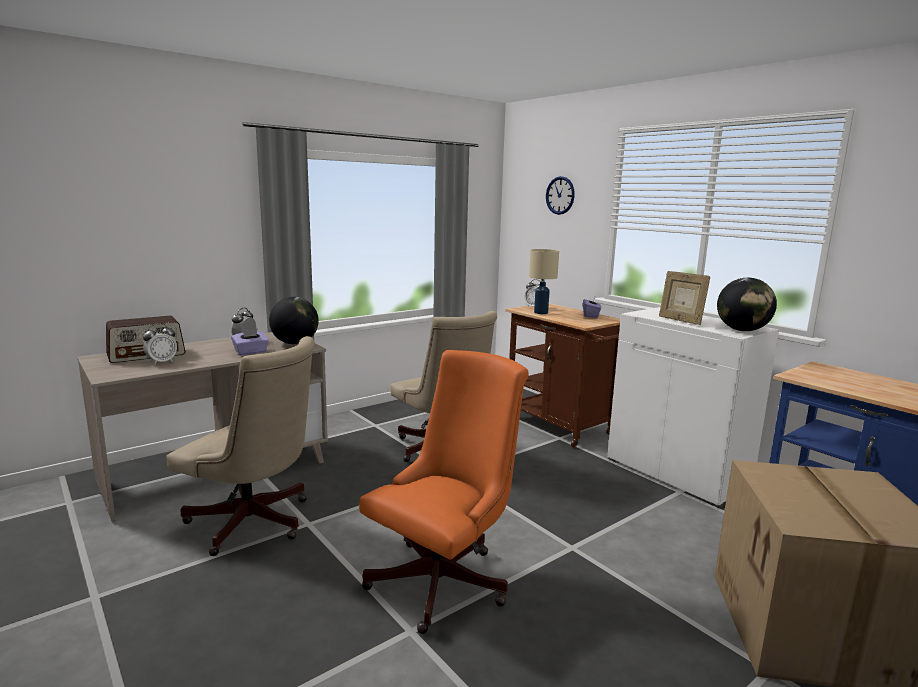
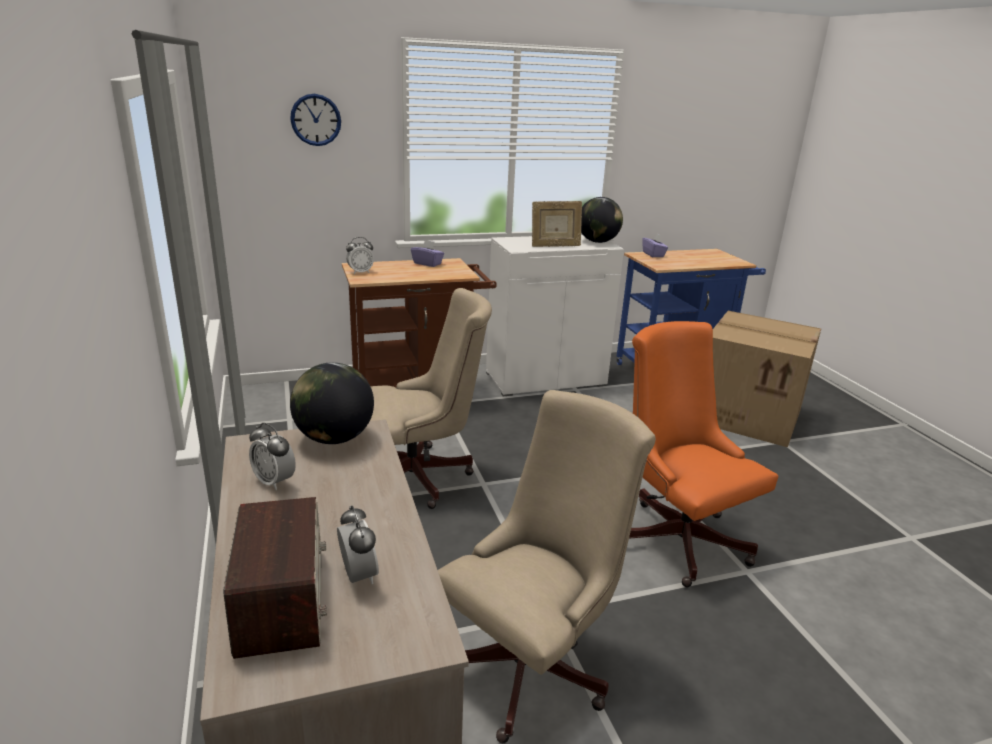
camera: 70 degrees left, 10 degrees up
(251, 352) = (360, 479): purple tissue box -> purple tissue box (653, 254)
(541, 313) = (392, 276): beige table lamp -> none

